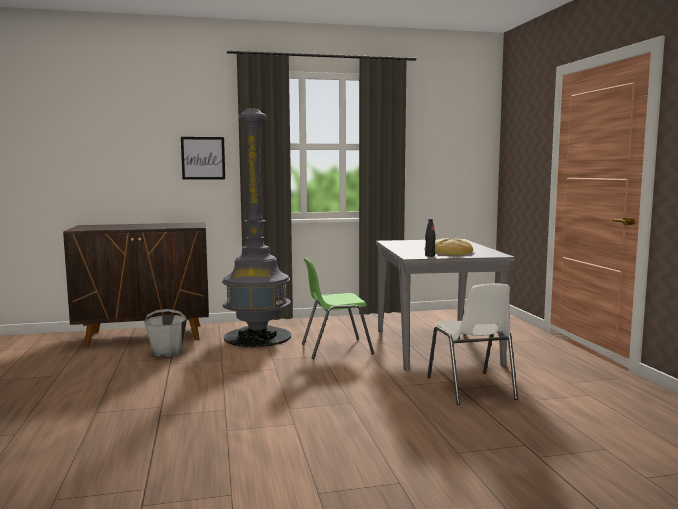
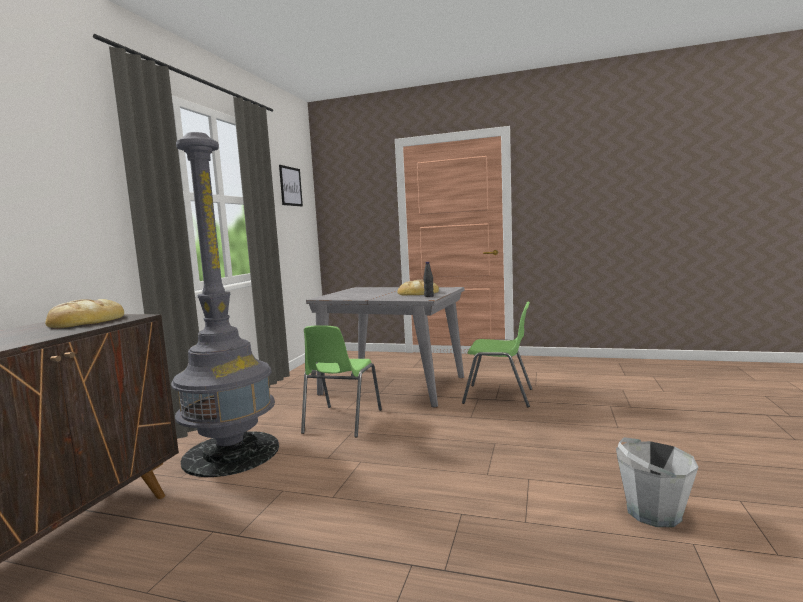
camera: 60 degrees left, 0 degrees up
(167, 352) = (179, 531): grey bucket -> grey bucket (652, 512)
(182, 225) = (85, 320): none -> bread
(203, 158) = (63, 207): picture -> picture (290, 186)
(471, 388) = (499, 396): white chair -> green chair

